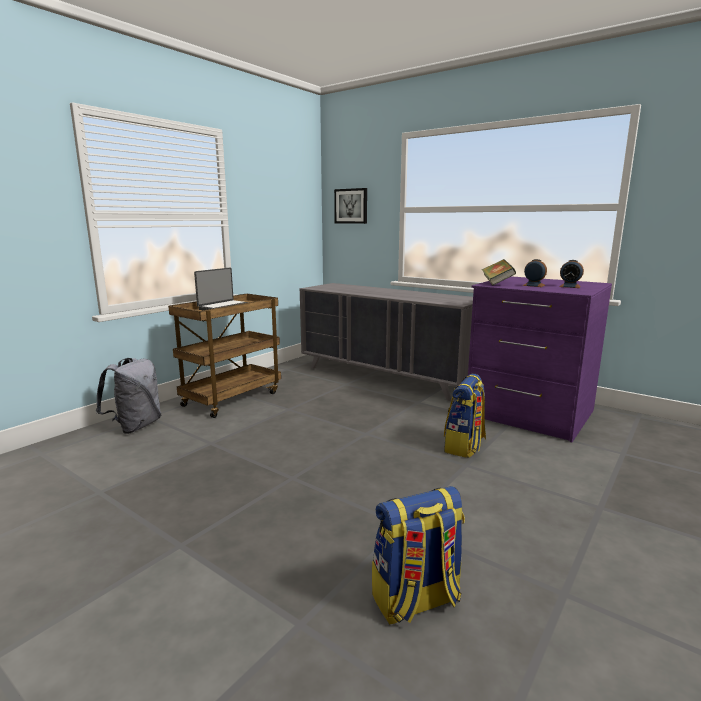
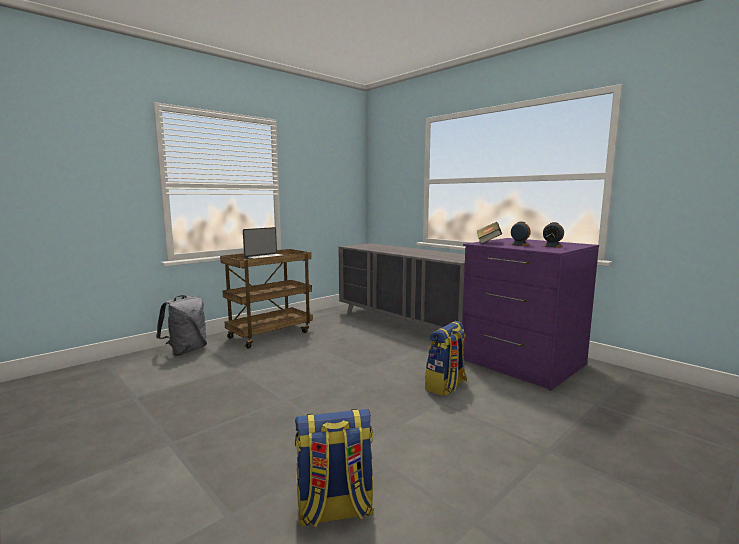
camera: 10 degrees right, 5 degrees down
(351, 206) = (387, 179): picture -> none

